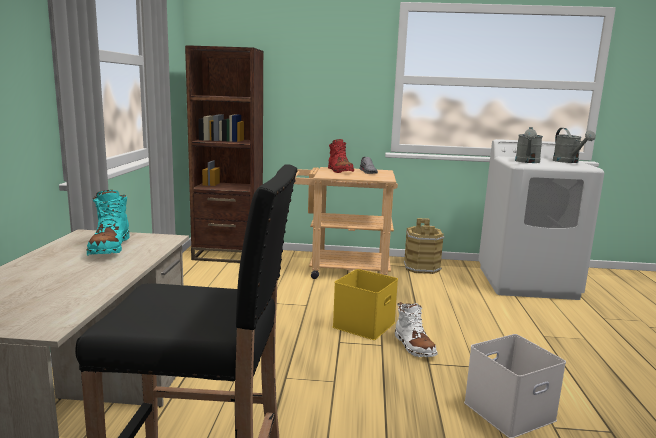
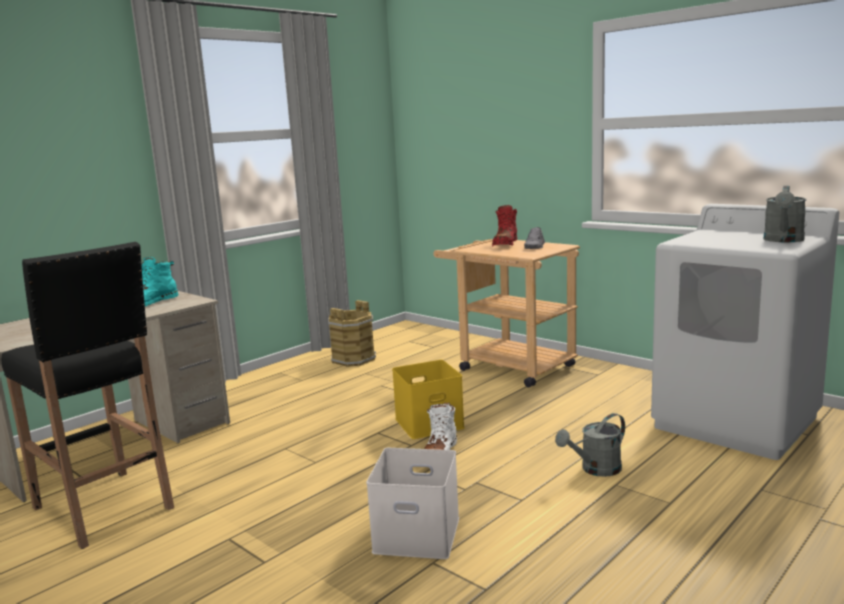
camera: 40 degrees right, 0 degrees up
(228, 255) = (421, 334): brown bookcase -> none
(422, 267) = (614, 379): brown bucket -> brown bucket (354, 359)
(527, 162) = (703, 239): grey watering can -> grey watering can (595, 469)

